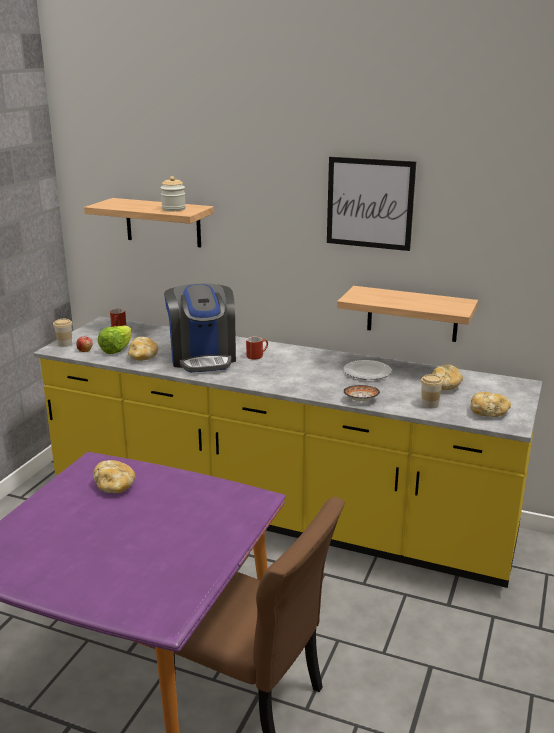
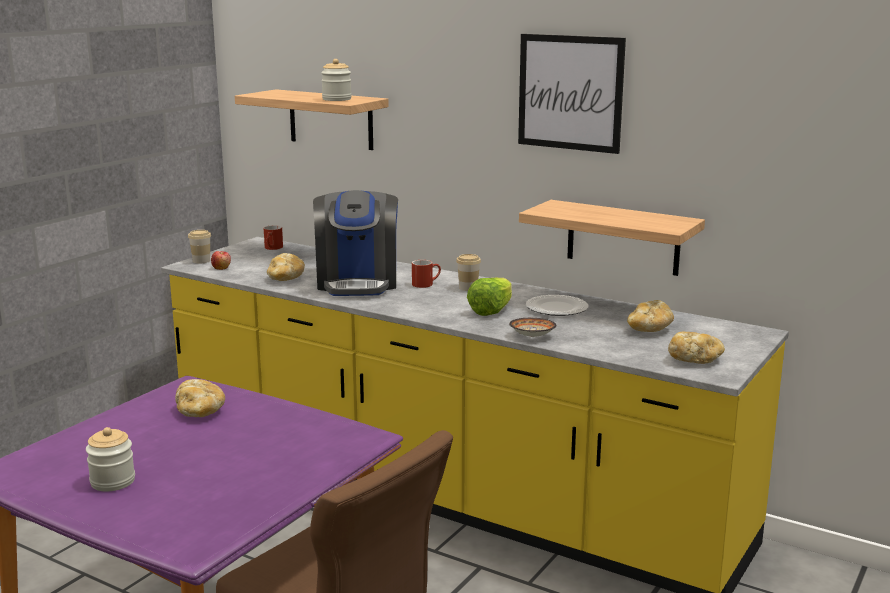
camera: 10 degrees right, 5 degrees down
(71, 562) = (113, 481): none -> jar
(117, 349) = (259, 269): lettuce -> lettuce (491, 311)
(429, 404) = (620, 346): cup -> cup (468, 288)

